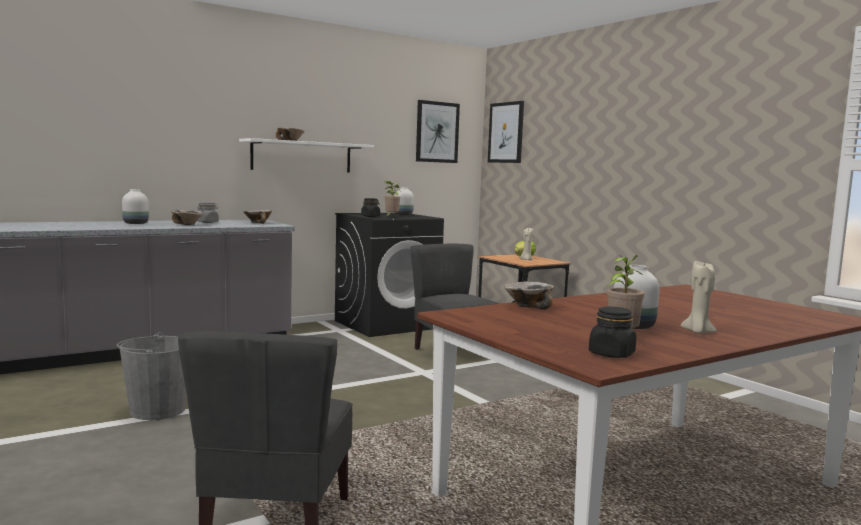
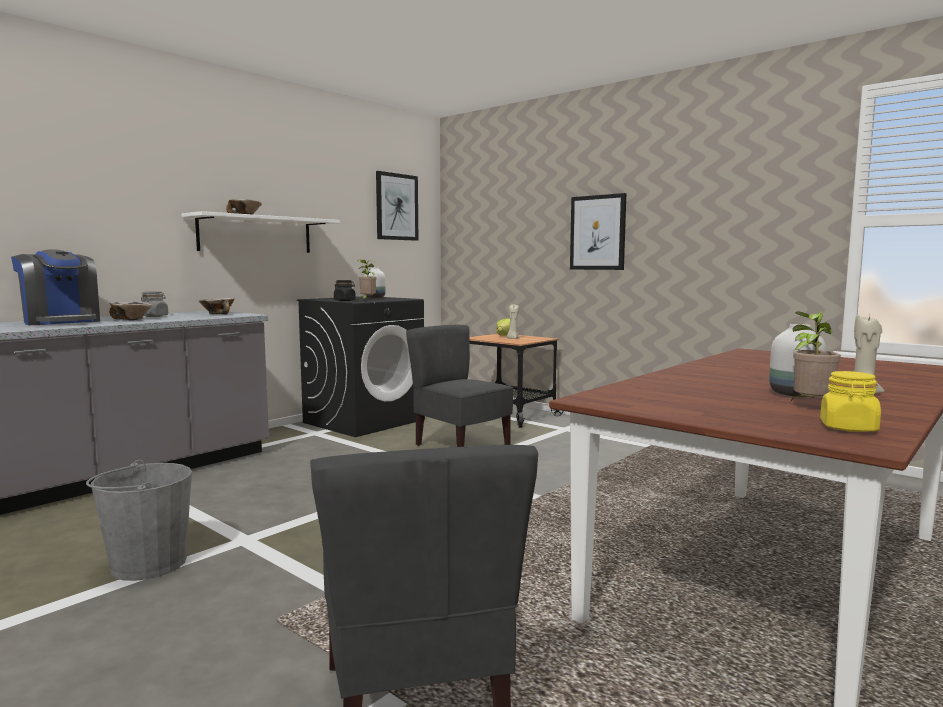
camera: 15 degrees left, 0 degrees up
(136, 223) = (61, 322): white vase -> coffee machine
(506, 132) = (469, 206): picture -> picture (598, 232)
(527, 306) = (649, 382): bowl -> none
(611, 354) = (848, 428): black jar -> yellow jar

